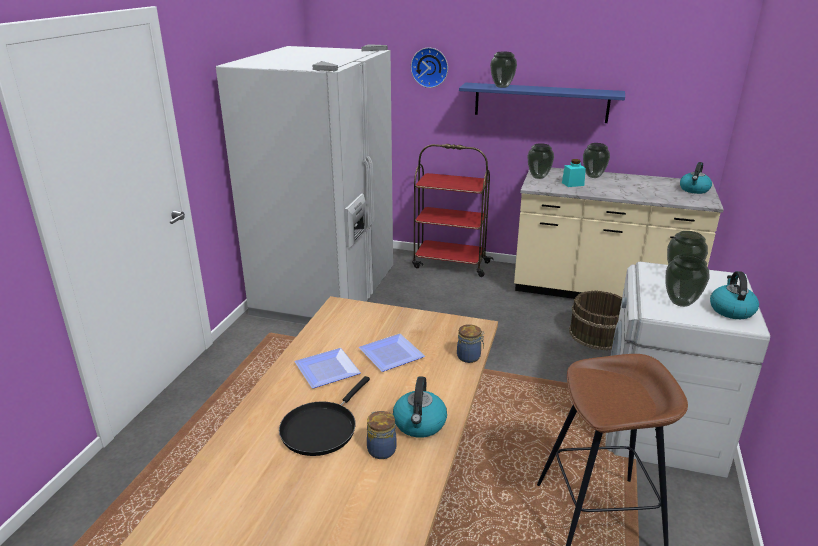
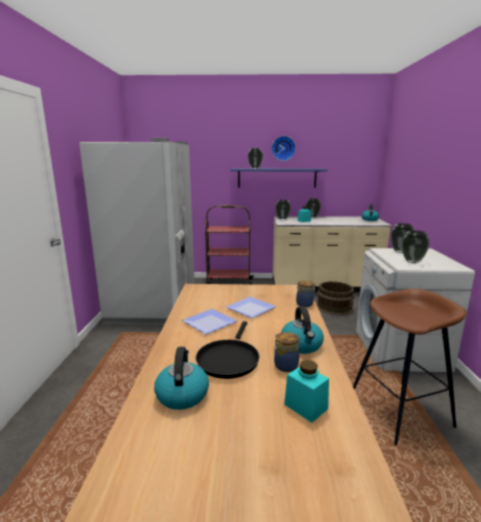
camera: 15 degrees left, 10 degrees down
(370, 507) = (306, 406): none -> turquoise jar
(430, 67) = (209, 160): wall clock -> wall clock (283, 148)
(731, 310) = (442, 262): kettle -> kettle (182, 394)

